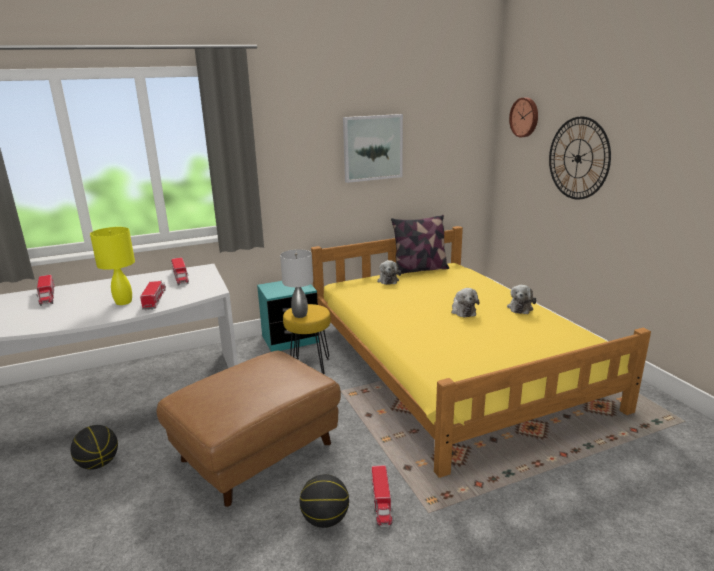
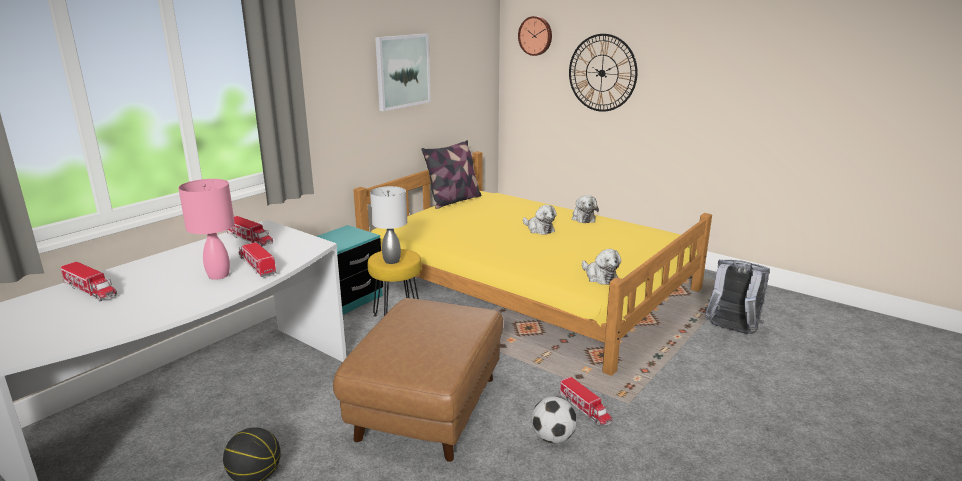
camera: 30 degrees left, 0 degrees up
(123, 302) = (217, 275): yellow table lamp -> pink table lamp
(325, 519) = (553, 438): basketball -> football
(388, 280) = (435, 215): plush toy -> plush toy (600, 277)
(624, 472) = (731, 331): none -> grey backpack

